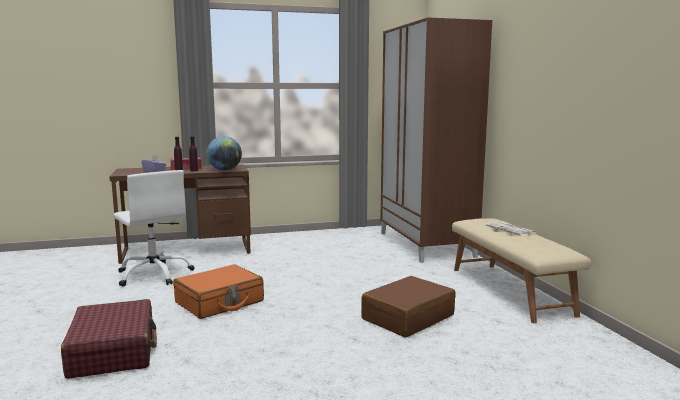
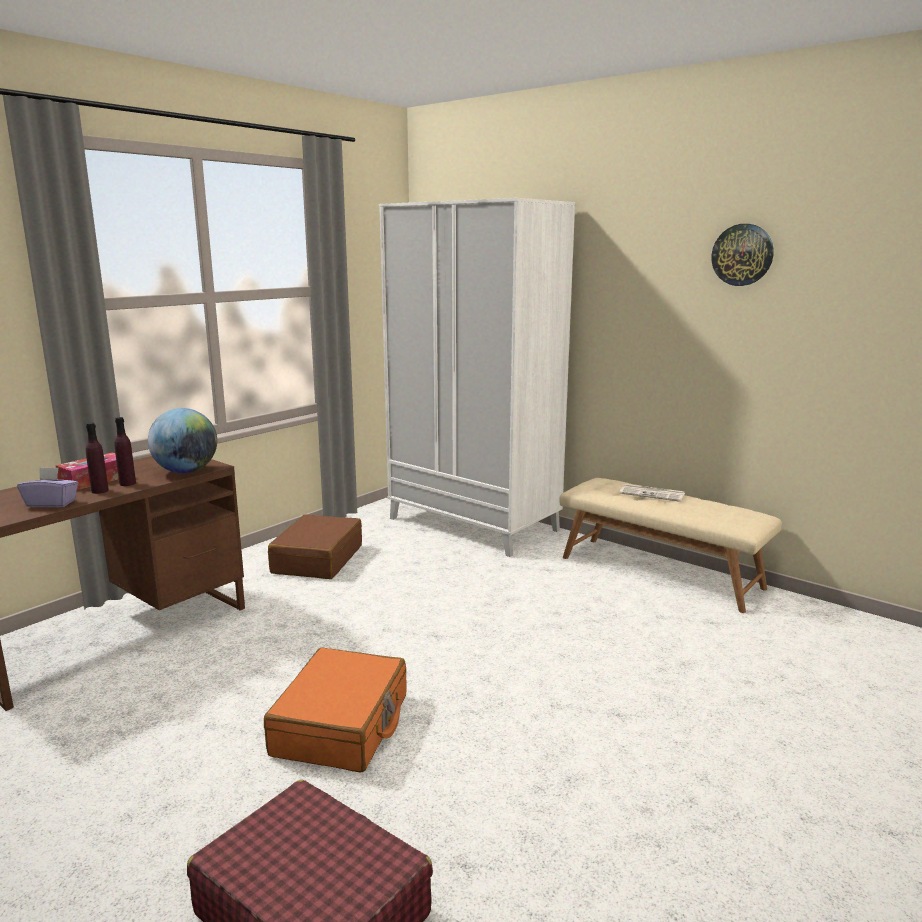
camera: 35 degrees left, 5 degrees up
(154, 274) = (129, 710): white office chair -> none
(407, 317) = (621, 652): brown suitcase -> brown suitcase (317, 559)
(426, 244) = (474, 524): brown wardrobe -> white wardrobe
(574, 46) = (742, 255): none -> wall clock

